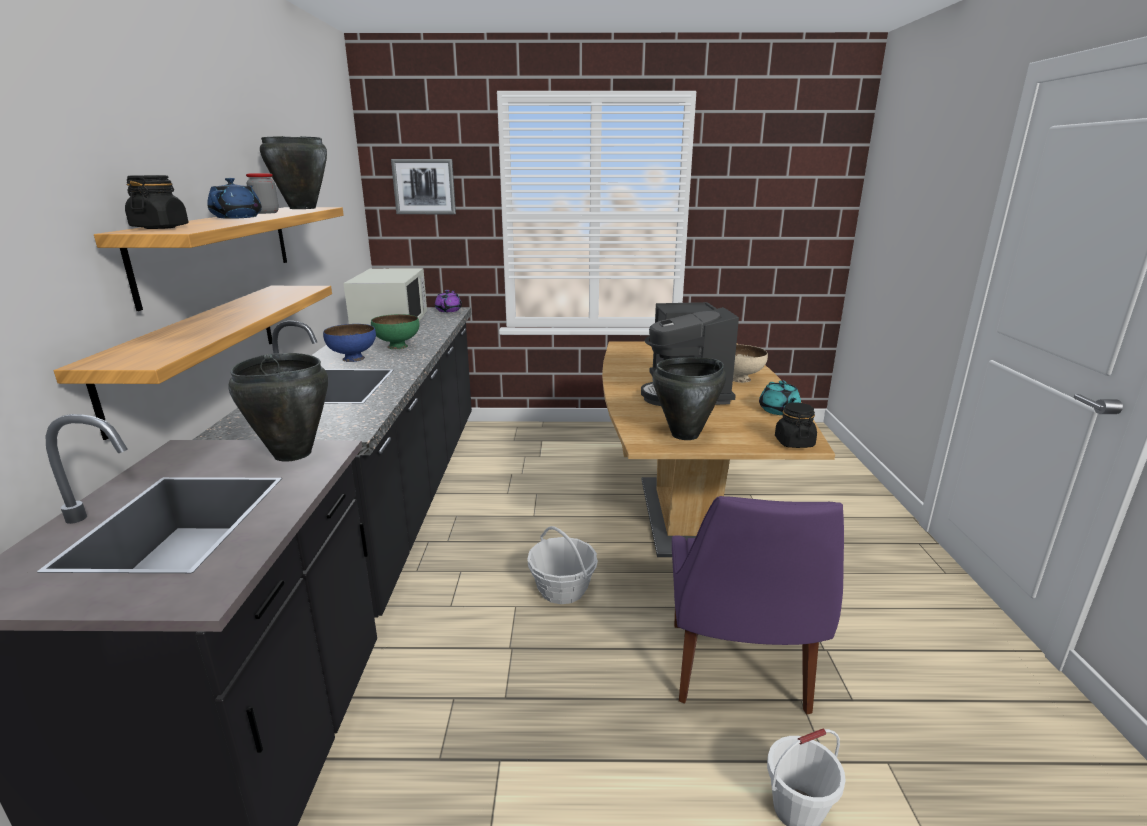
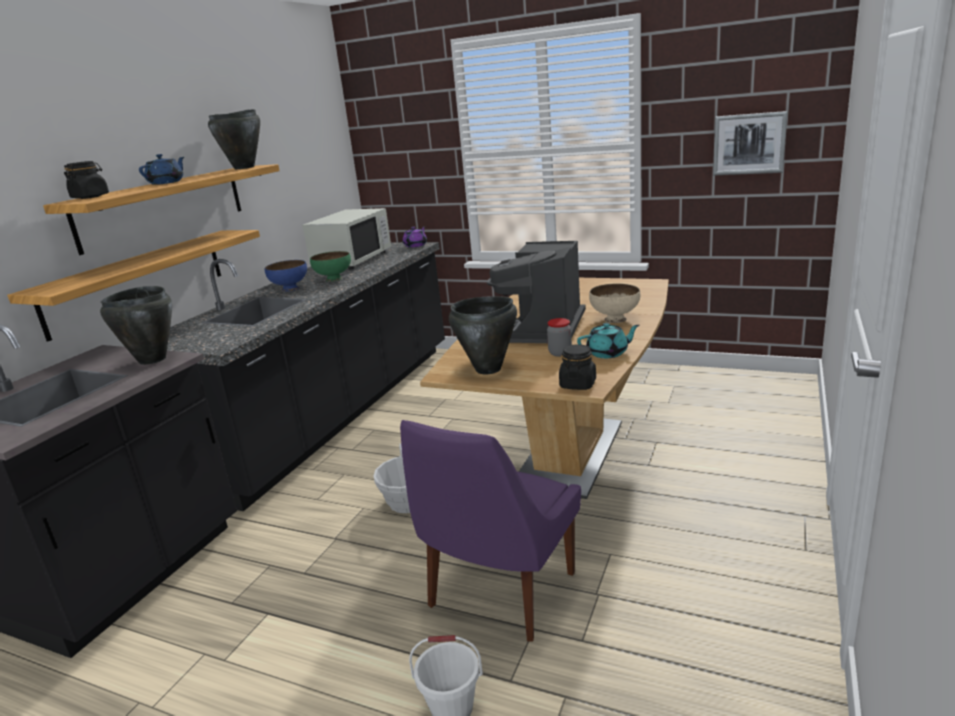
camera: 25 degrees right, 0 degrees up
(266, 213) = (202, 175): jar -> jar (560, 353)
(424, 187) = (397, 133): picture -> picture (749, 144)
(778, 411) = (608, 353): turquoise teapot -> turquoise teapot turned 120 degrees counterclockwise

